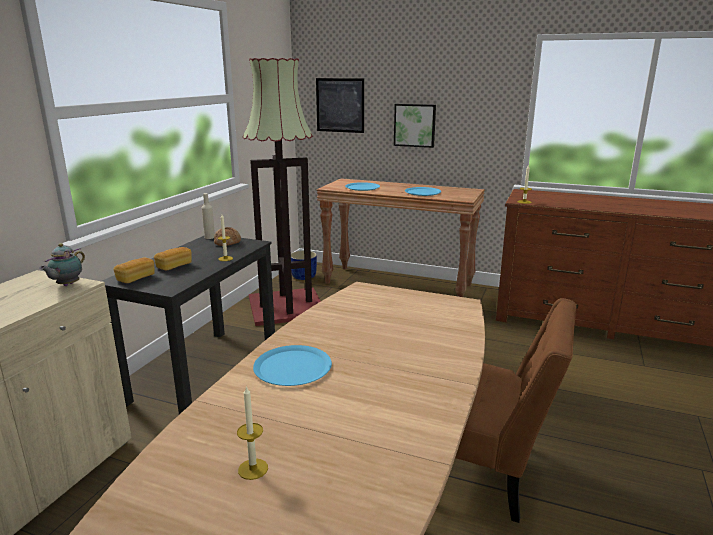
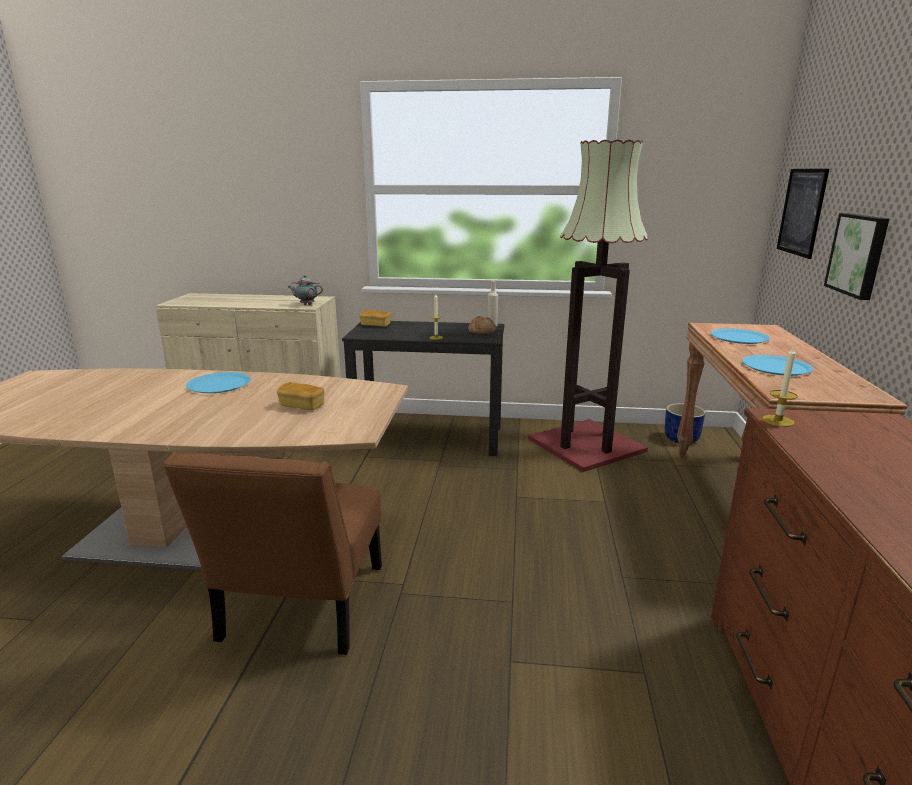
camera: 75 degrees right, 0 degrees up
(174, 266) = (407, 328): bread -> bread (302, 406)
(253, 469) = (95, 391): candle -> none

